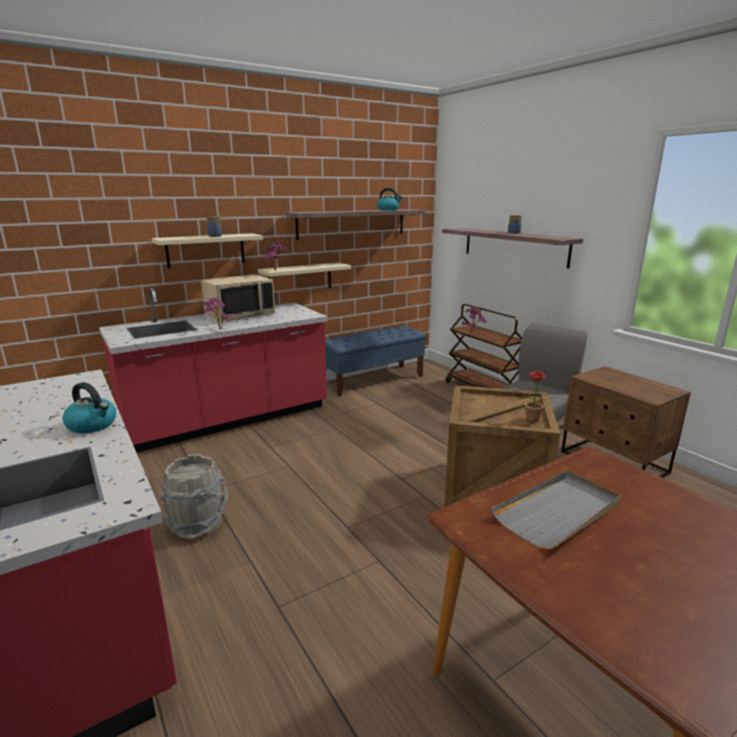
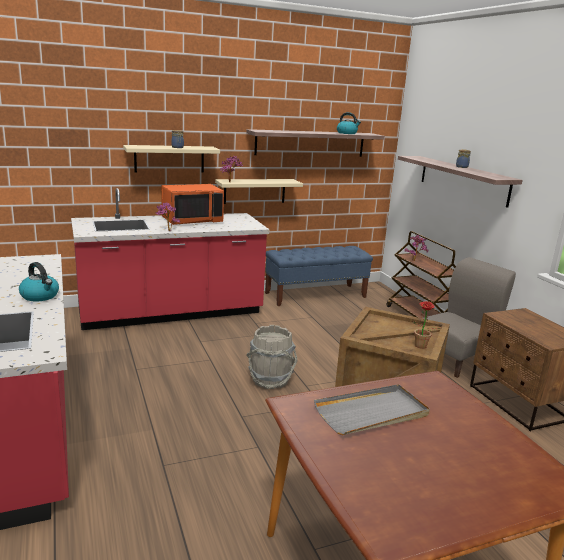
camera: 10 degrees right, 0 degrees up
(197, 524) = (120, 393): grey bucket -> grey bucket (270, 380)
(240, 315) = (192, 220): beige microwave -> orange microwave

